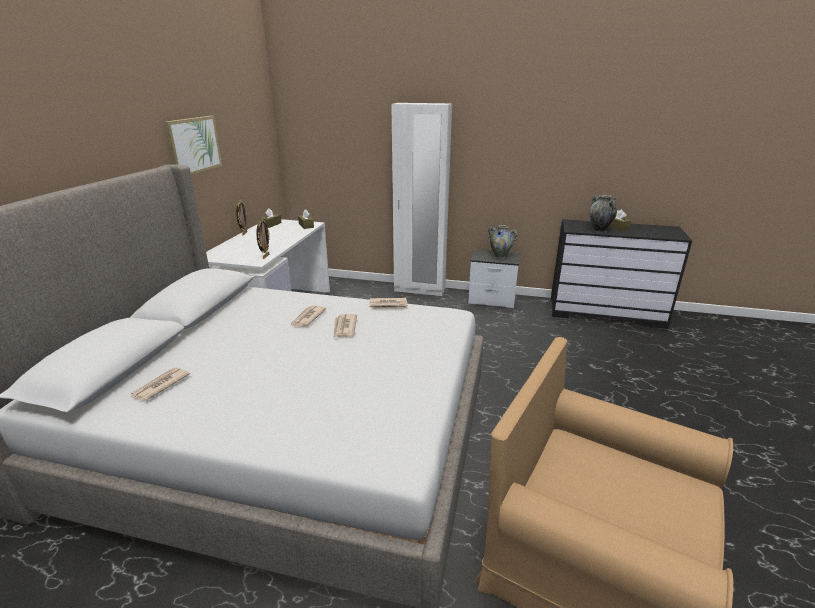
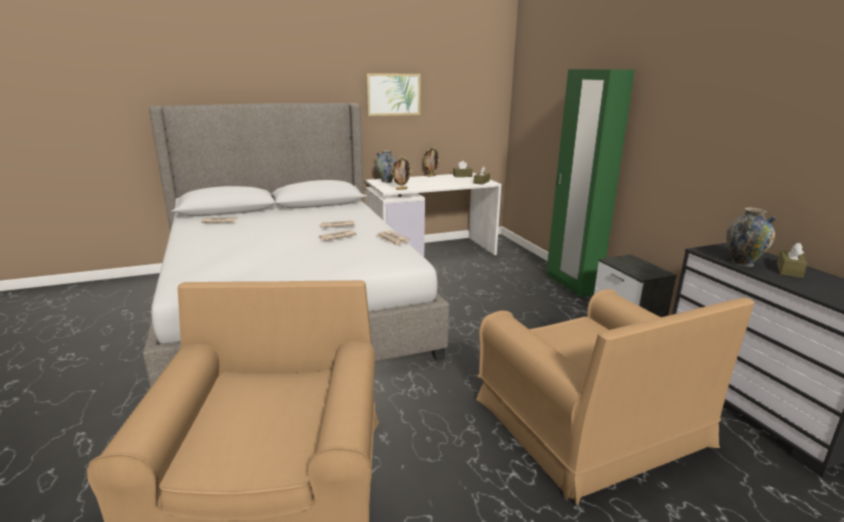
camera: 55 degrees right, 5 degrees down
(419, 290) = (572, 284): white wardrobe -> green wardrobe
(500, 256) = (639, 268): vase -> vase (386, 181)
(592, 365) = (590, 422): none -> brown armchair

